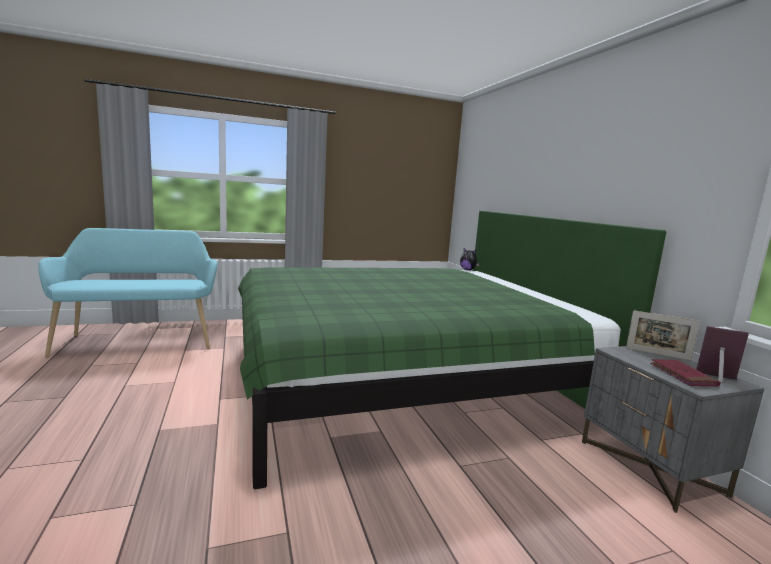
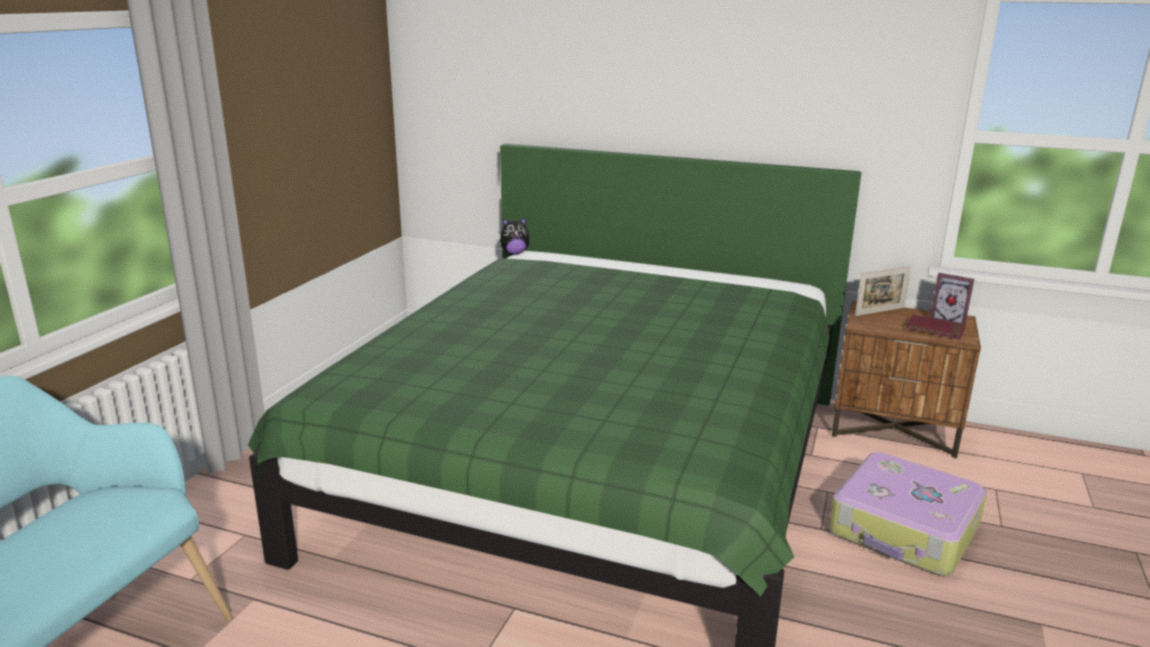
camera: 50 degrees left, 10 degrees up
(517, 506) = (904, 530): none -> suitcase
(651, 468) = (894, 429): grey nightstand -> brown nightstand
(718, 378) = (948, 321): picture frame -> picture frame turned 120 degrees counterclockwise

